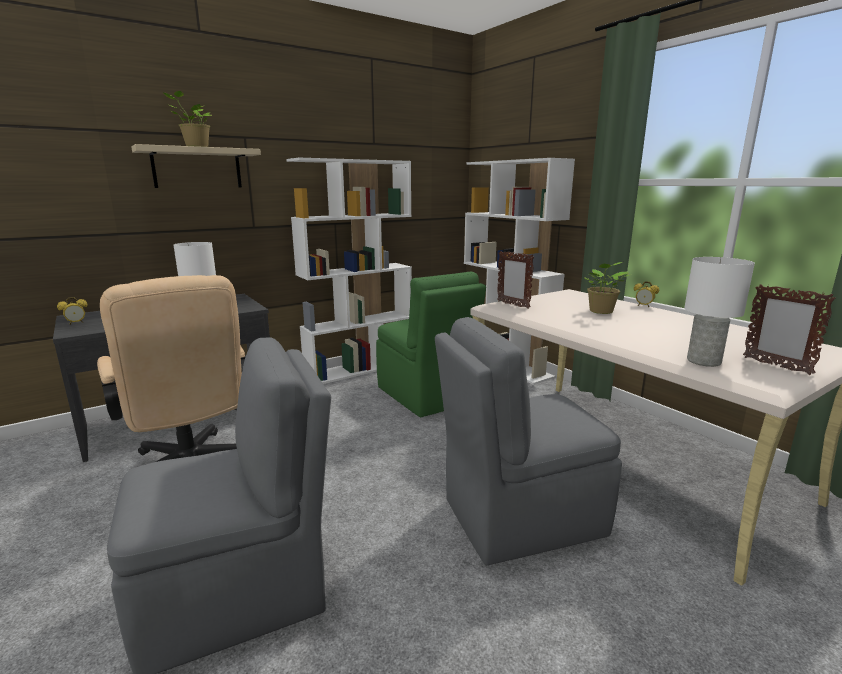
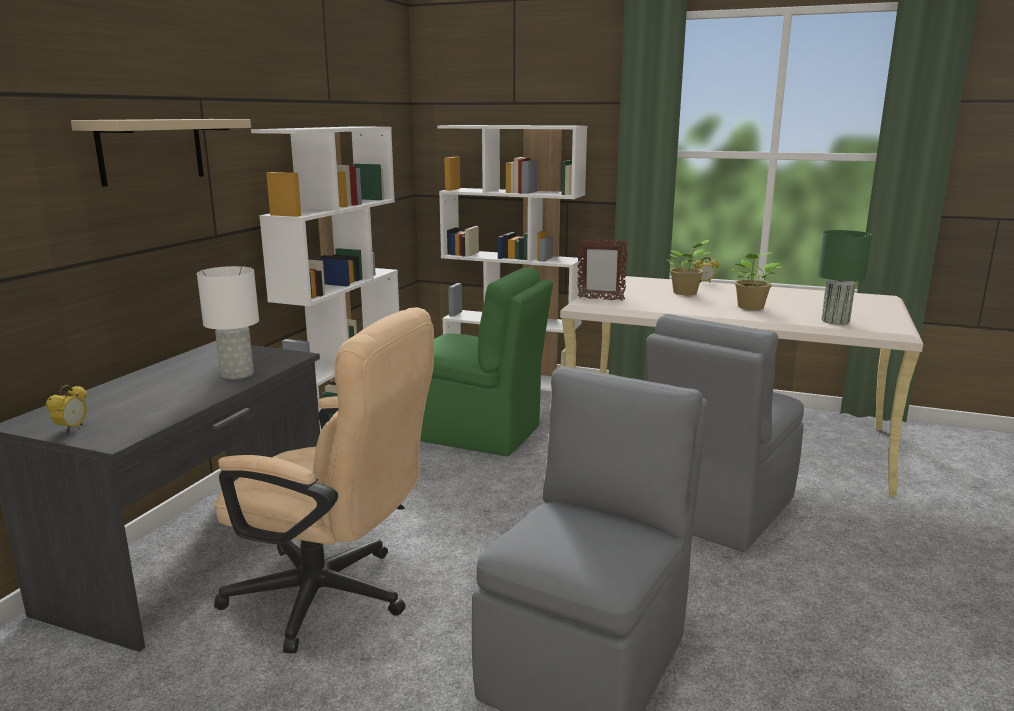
camera: 35 degrees left, 0 degrees up
(195, 147) = (167, 118): potted plant -> potted plant (750, 308)
(703, 361) = (834, 321): white table lamp -> green table lamp
(776, 366) = (876, 315): picture frame -> none

